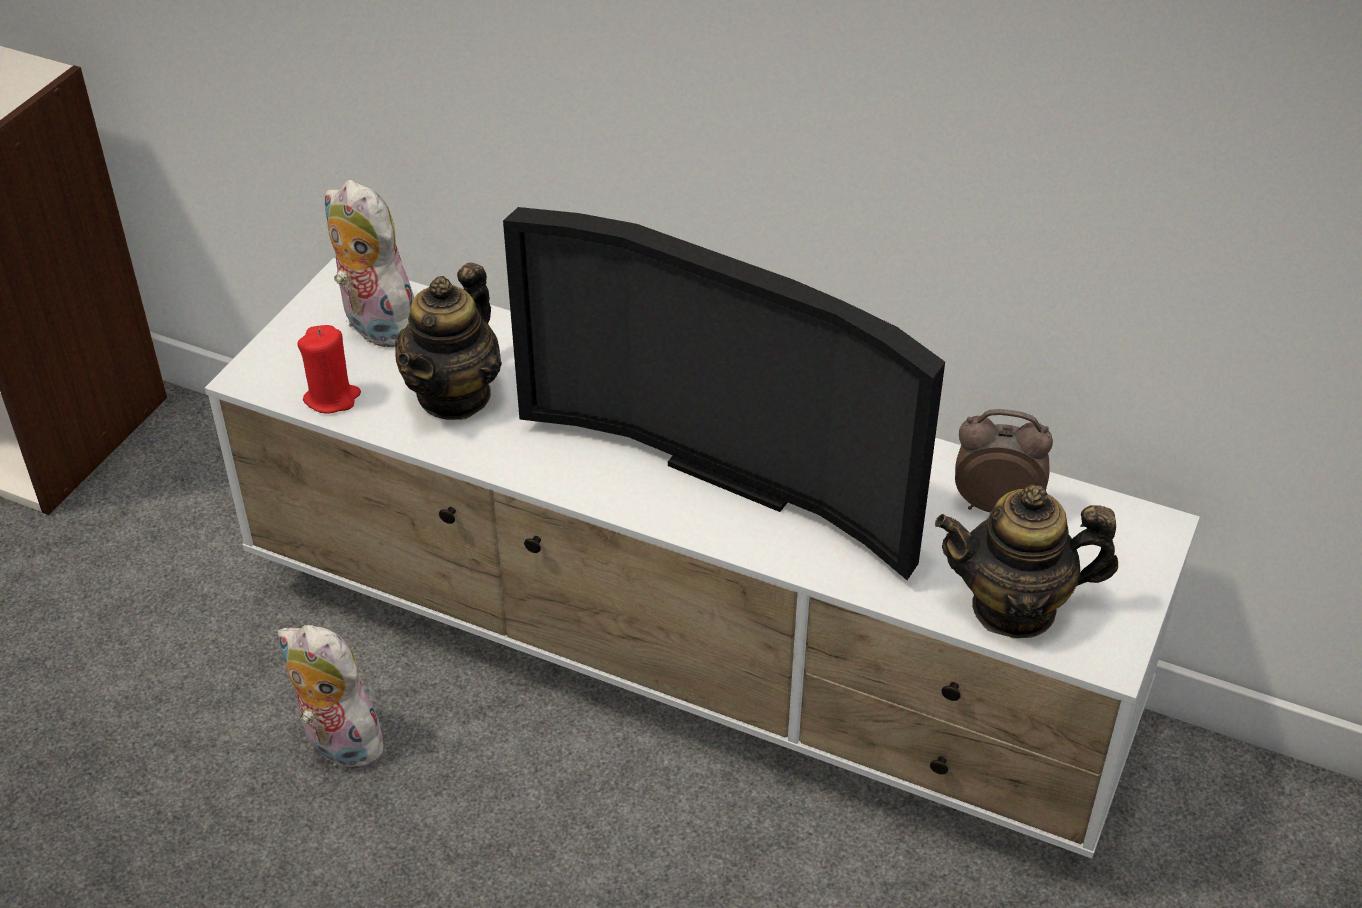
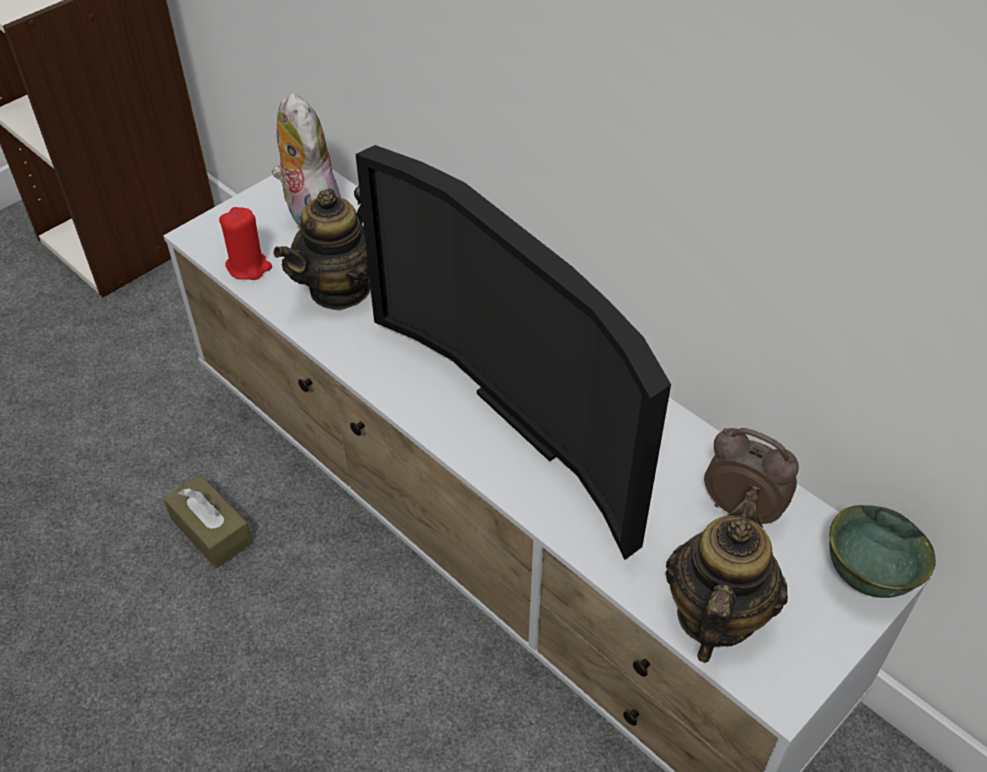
camera: 20 degrees right, 5 degrees up
(337, 744) = (211, 531): plush toy -> brown tissue box
(1014, 608) = (715, 614): teapot -> teapot turned 90 degrees clockwise
(1139, 534) = (865, 575): none -> green bowl

